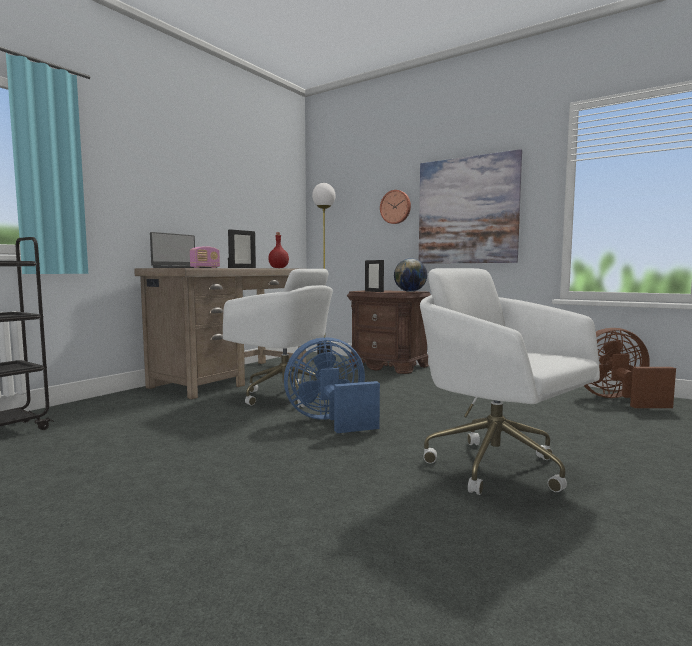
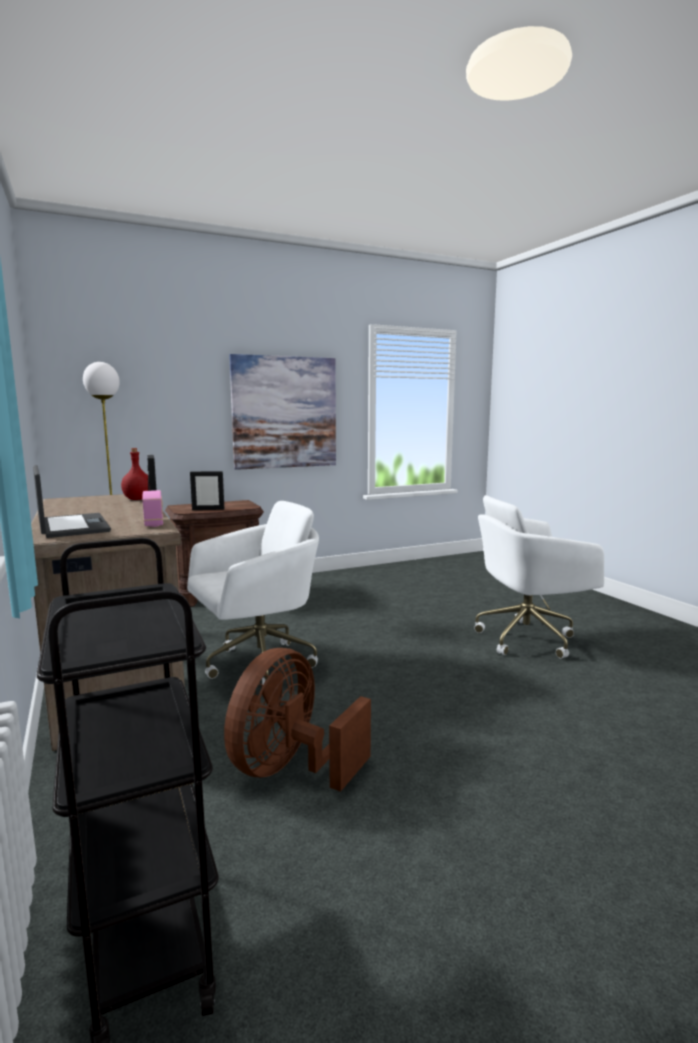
camera: 60 degrees left, 5 degrees up
(331, 421) = (376, 663): blue fan -> none
(396, 207) = (197, 402): wall clock -> none
(410, 291) = (241, 503): globe -> none
(617, 400) = (429, 568): brown fan -> brown fan (290, 768)

